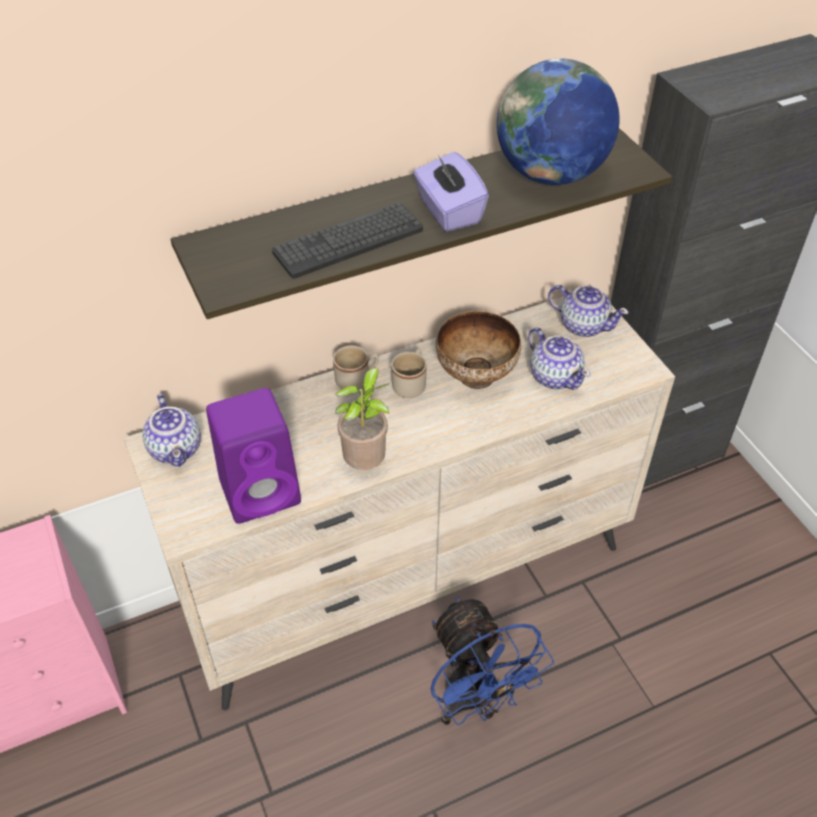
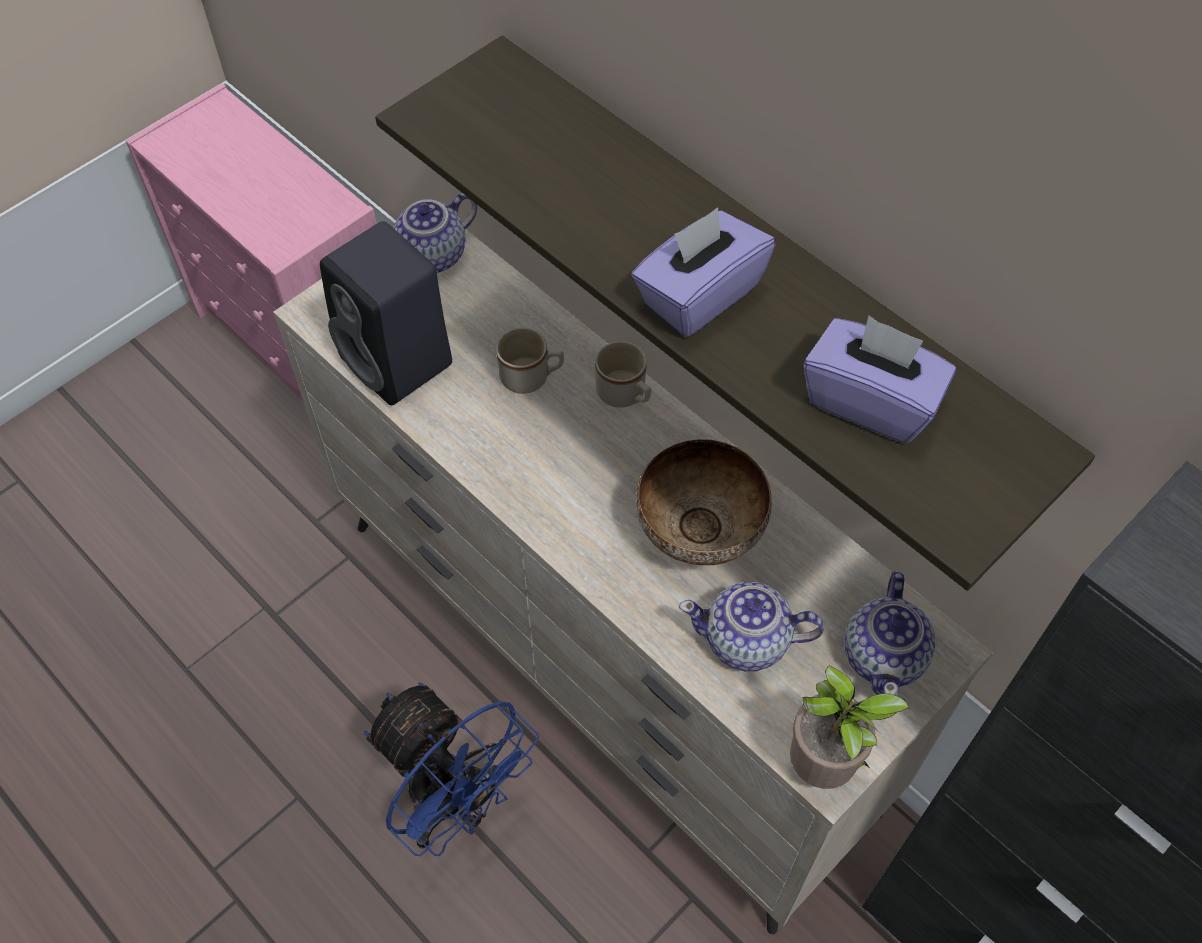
camera: 70 degrees right, 10 degrees up
(262, 490) = (399, 362): purple speaker -> black speaker
(348, 241) = (573, 204): keyboard -> none
(366, 463) = (483, 454): potted plant -> potted plant (825, 767)
(411, 384) = (646, 460): beige mug -> beige mug (532, 377)
(475, 701) = (455, 802): blue fan -> blue fan turned 90 degrees counterclockwise
(551, 174) = (870, 401): globe -> purple tissue box
(555, 376) = (747, 641): teapot -> teapot turned 60 degrees clockwise

